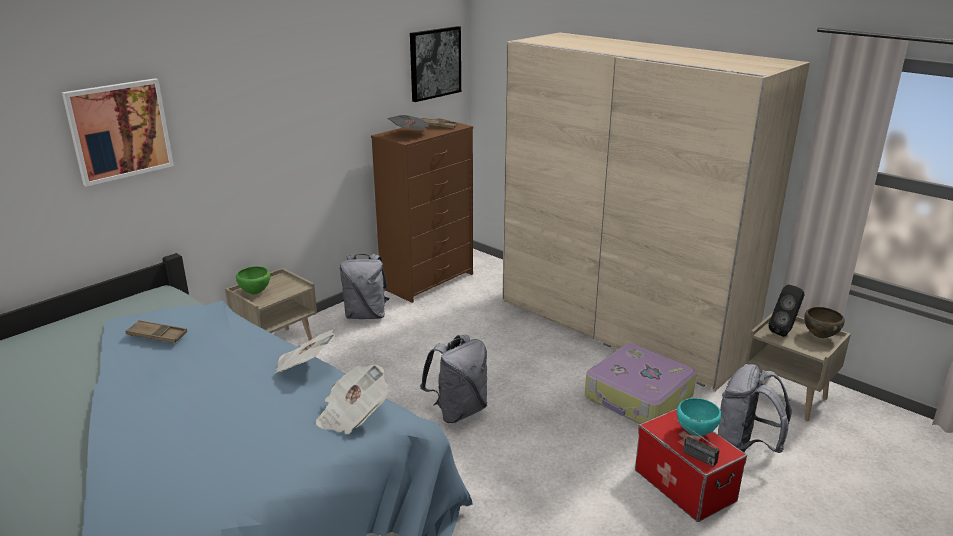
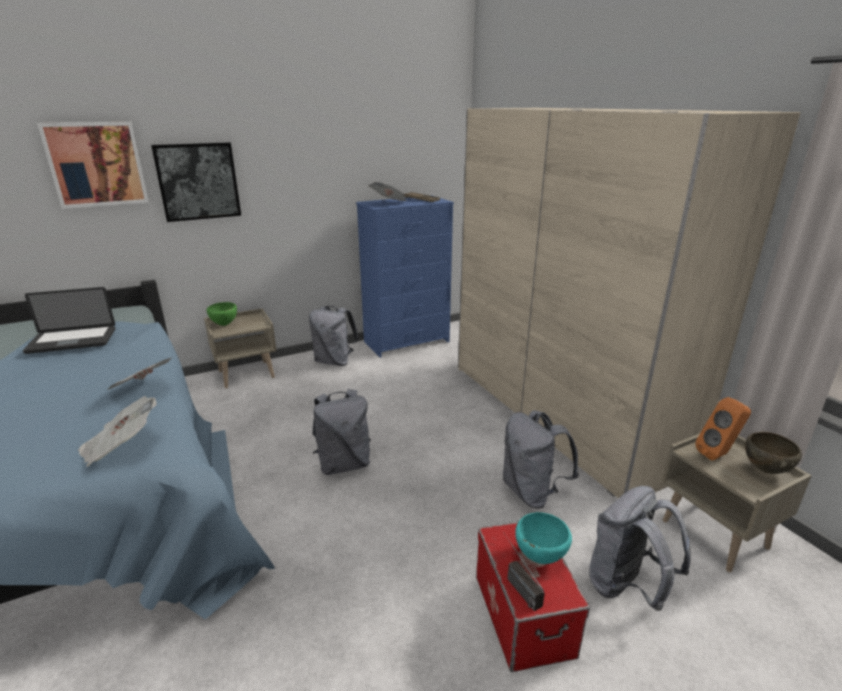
camera: 20 degrees right, 0 degrees up
(157, 335) = (72, 341): brown tray -> laptop
(428, 280) = (407, 341): brown dresser -> blue dresser
(435, 63) = (430, 143): picture -> picture (198, 181)
(638, 398) = (532, 492): suitcase -> grey backpack
(784, 331) = (718, 454): black speaker -> orange speaker

